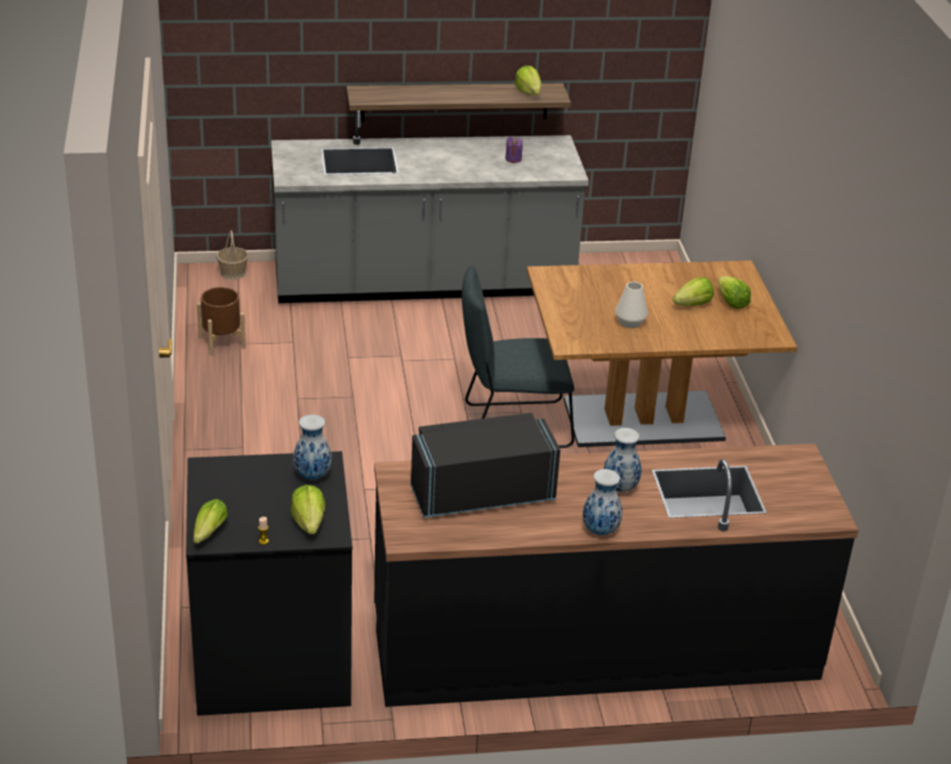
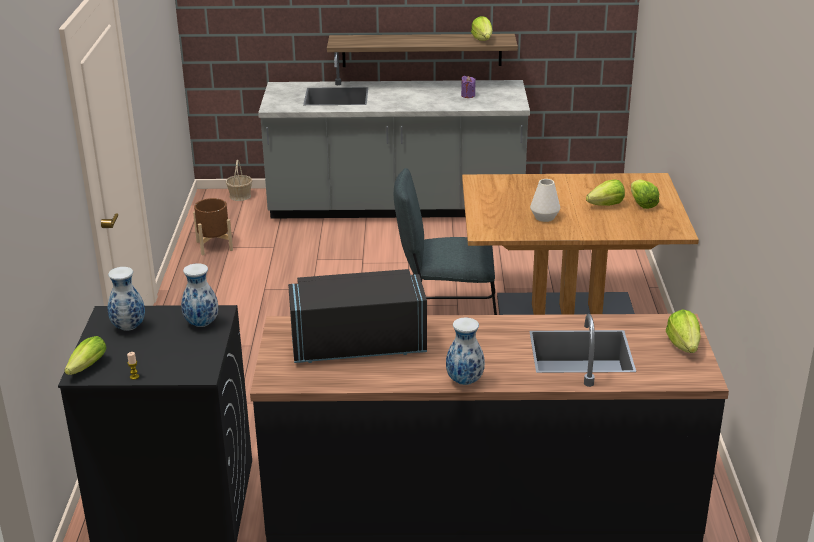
camera: 10 degrees right, 5 degrees down
(309, 523) = (183, 363): lettuce -> lettuce (683, 345)
(619, 488) = (493, 345): vase -> vase (128, 327)

